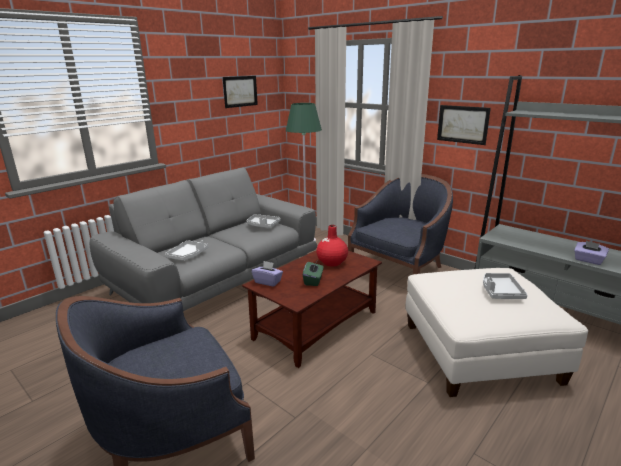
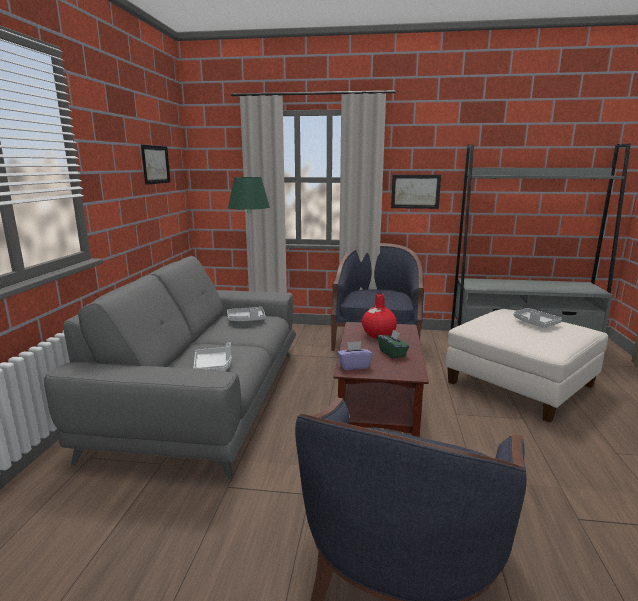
camera: 35 degrees left, 5 degrees down
(588, 260) = (551, 290): purple tissue box -> none

